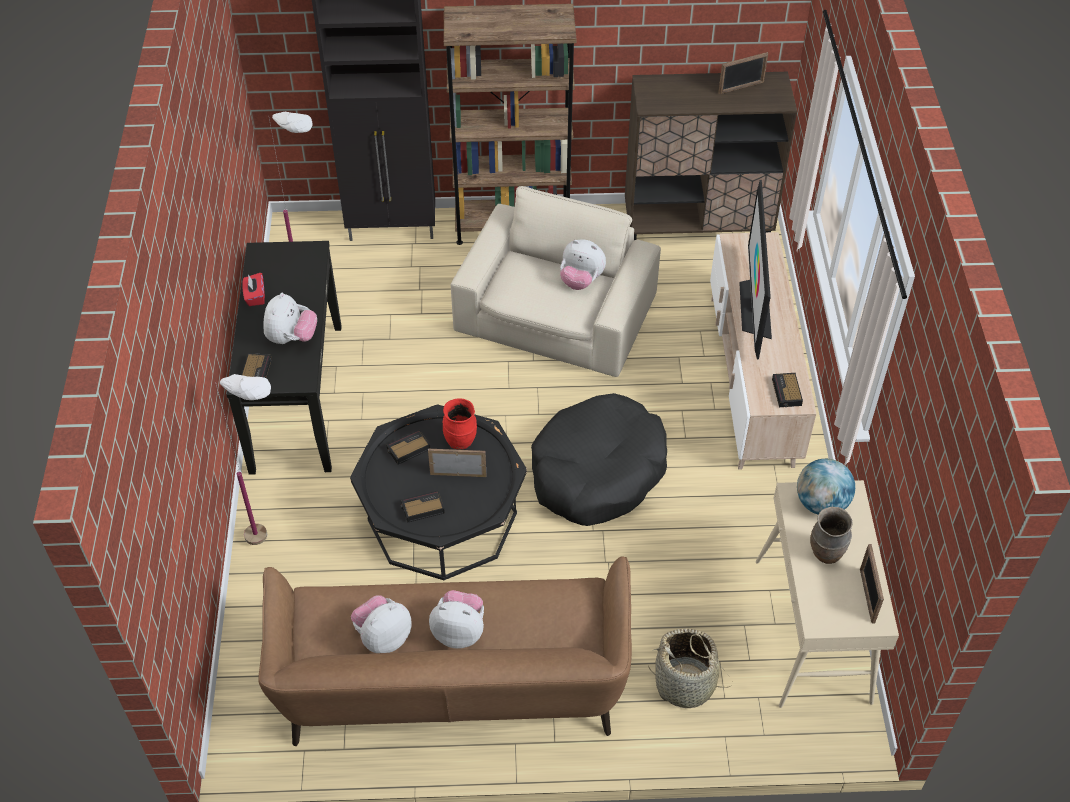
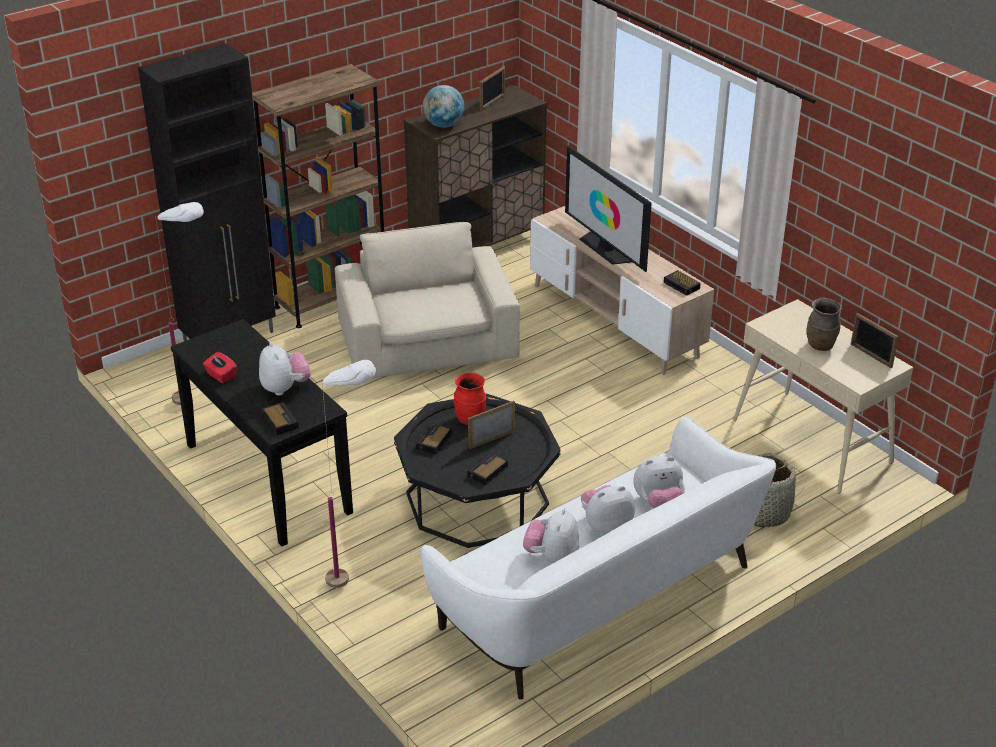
camera: 35 degrees left, 15 degrees down
(451, 686) = (601, 598): brown sofa -> white sofa
(581, 280) = (451, 290): plush toy -> plush toy (658, 504)
(597, 471) = (565, 420): black dog bed -> none
(821, 503) = (786, 322): globe -> globe (443, 125)

